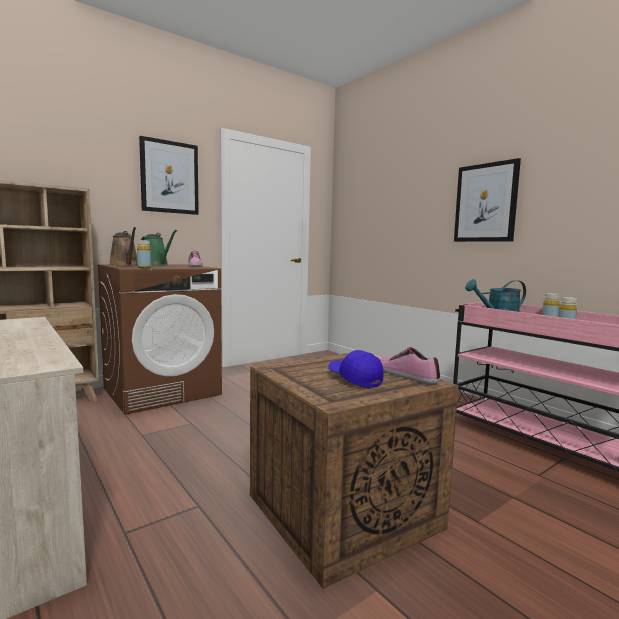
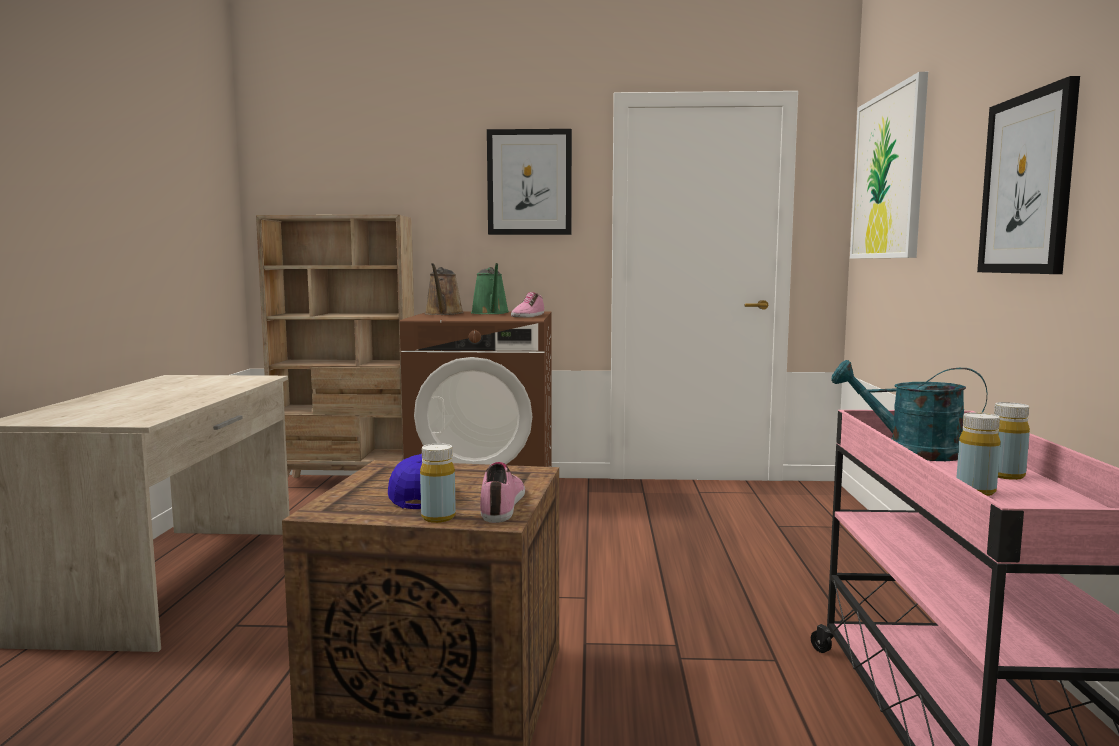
camera: 40 degrees right, 0 degrees up
(144, 268) = (437, 318): yellow bottle -> yellow bottle (438, 517)
(368, 196) = (888, 176): none -> picture

